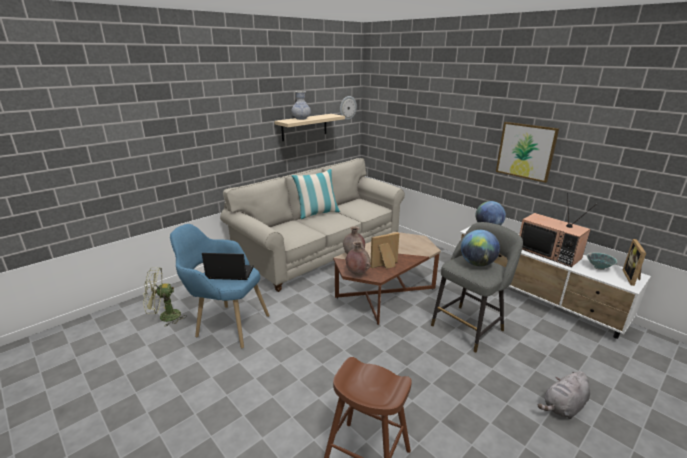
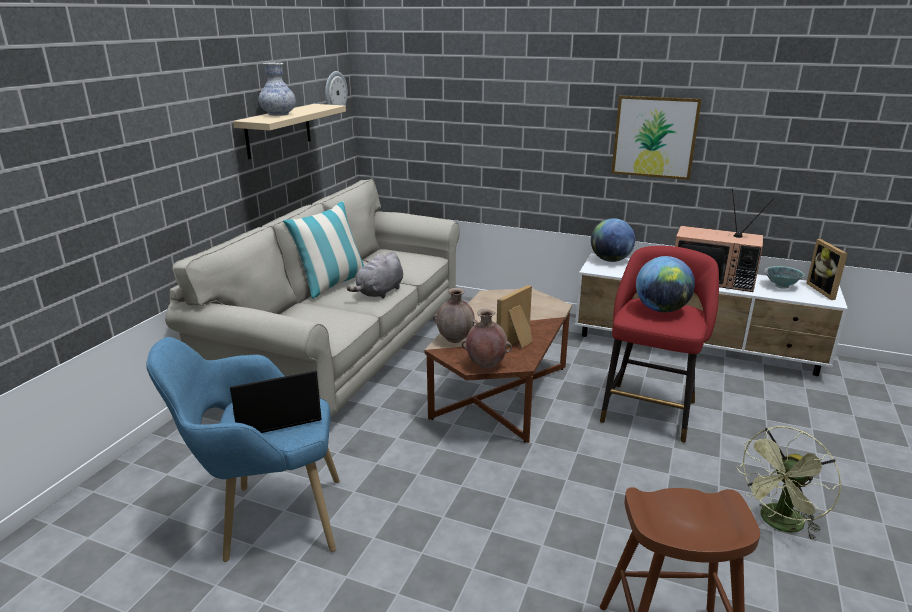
camera: 25 degrees left, 0 degrees up
(165, 317) = (124, 546): green fan -> green fan (778, 524)
(469, 326) = (649, 409): grey stool -> red stool
(563, 407) = (831, 479): grey plush toy -> grey plush toy (379, 292)

